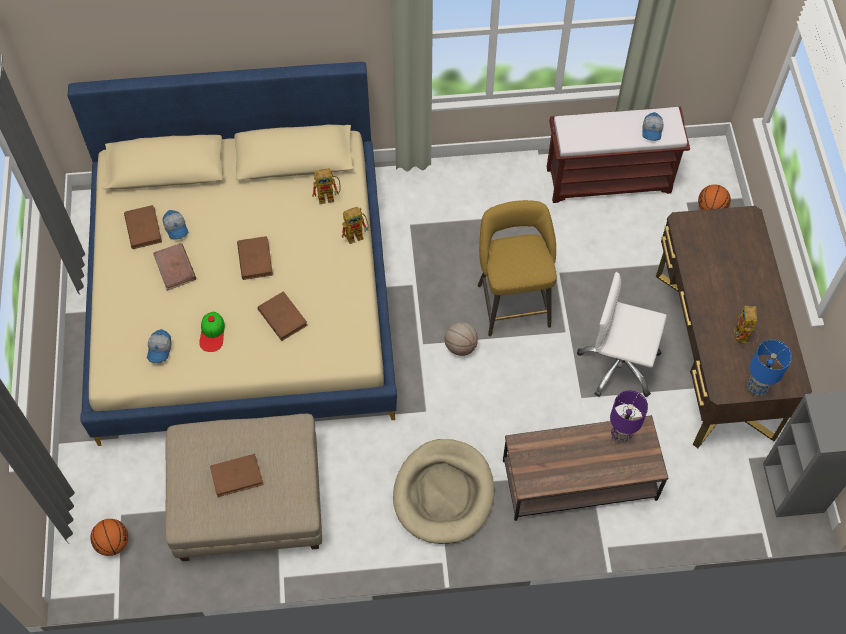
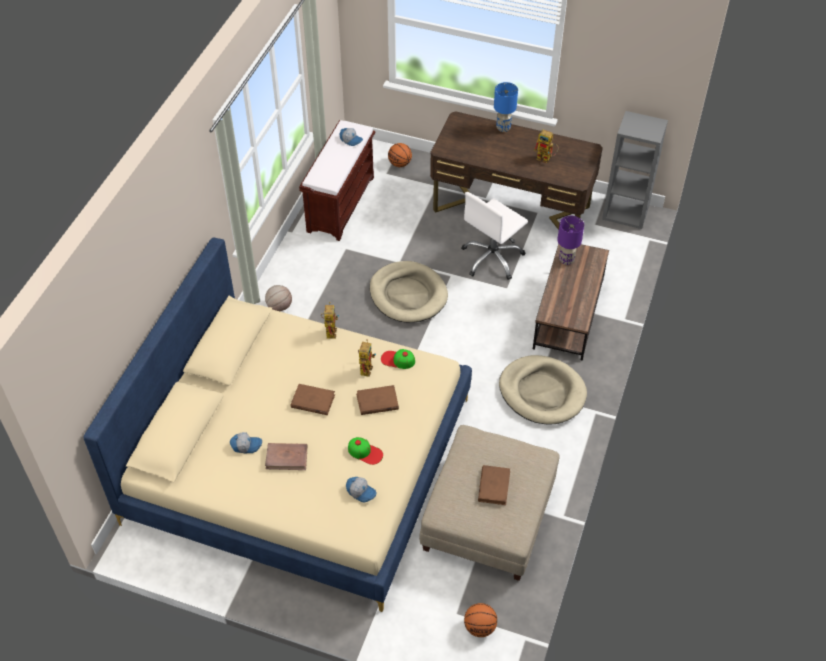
camera: 65 degrees left, 10 degrees down
(143, 228) = (230, 469): brown book -> none
(329, 196) = (284, 334): toy robot -> toy robot (366, 367)
(348, 313) = (398, 360): none -> cap
(460, 346) = (427, 338): basketball -> basketball (279, 307)
(512, 301) = (408, 294): yellow stool -> beige dog bed
(756, 387) = (584, 166): blue table lamp -> blue table lamp (503, 128)

